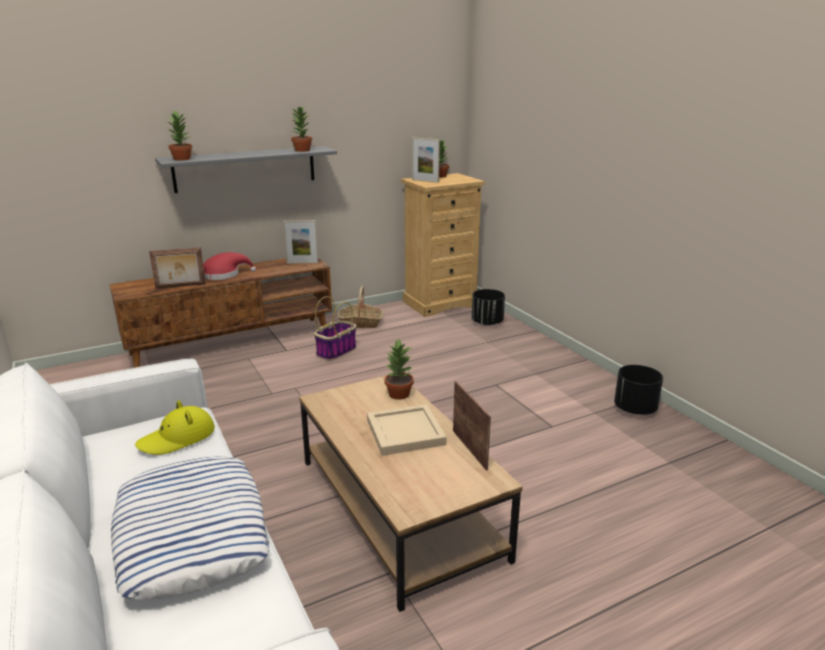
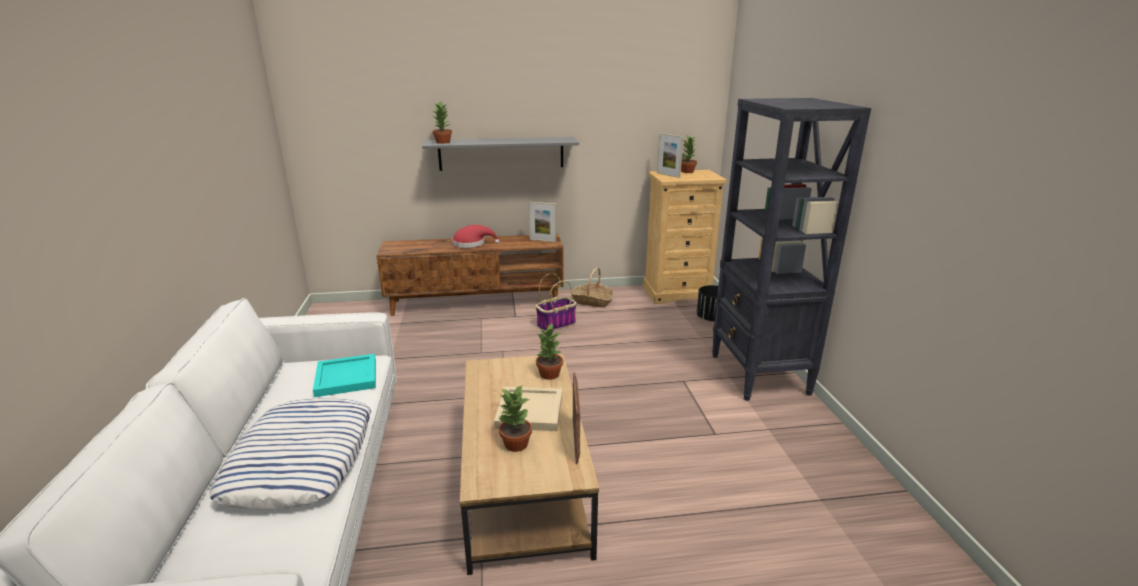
camera: 20 degrees right, 0 degrees up
(177, 438) = (347, 378): yellow hat -> turquoise tray
(180, 286) = (432, 249): picture frame -> none
(302, 150) = (549, 140): potted plant -> potted plant (515, 444)
(559, 367) = (759, 375): none -> black bookcase
(634, 409) = (815, 434): black planter -> none

